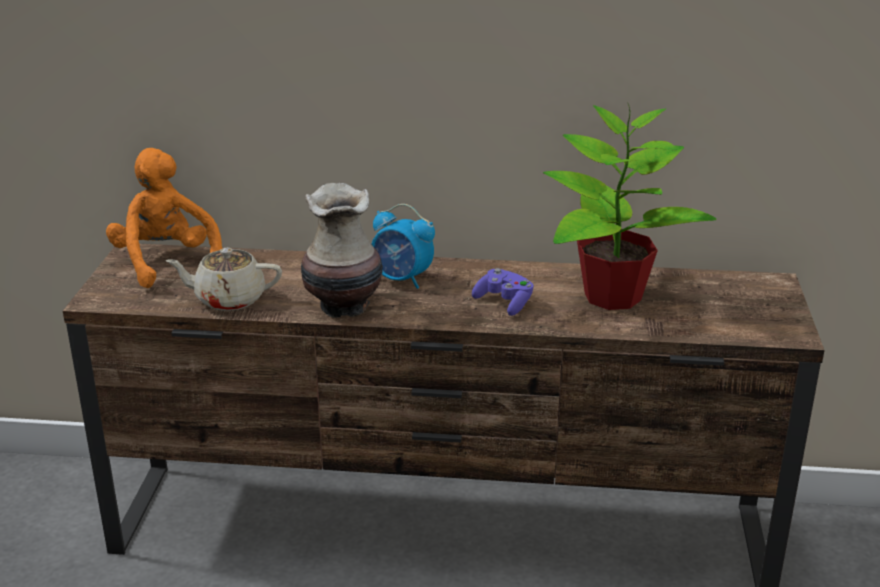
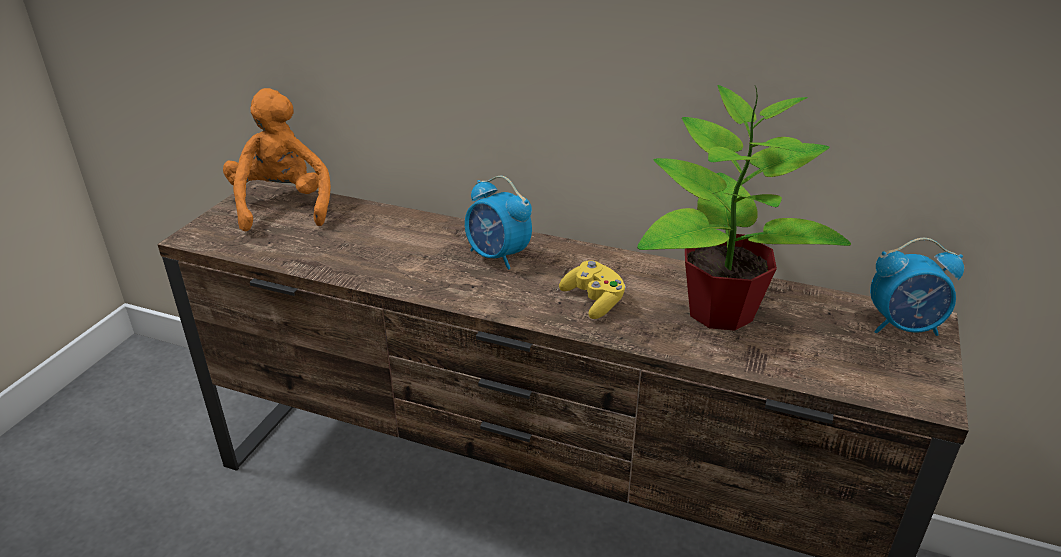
camera: 15 degrees right, 5 degrees up
(228, 299) = (314, 254): beige teapot -> none
(345, 306) = (423, 280): vase -> none
(504, 303) = (594, 301): purple game controller -> yellow game controller
(759, 288) = (903, 327): none -> alarm clock

